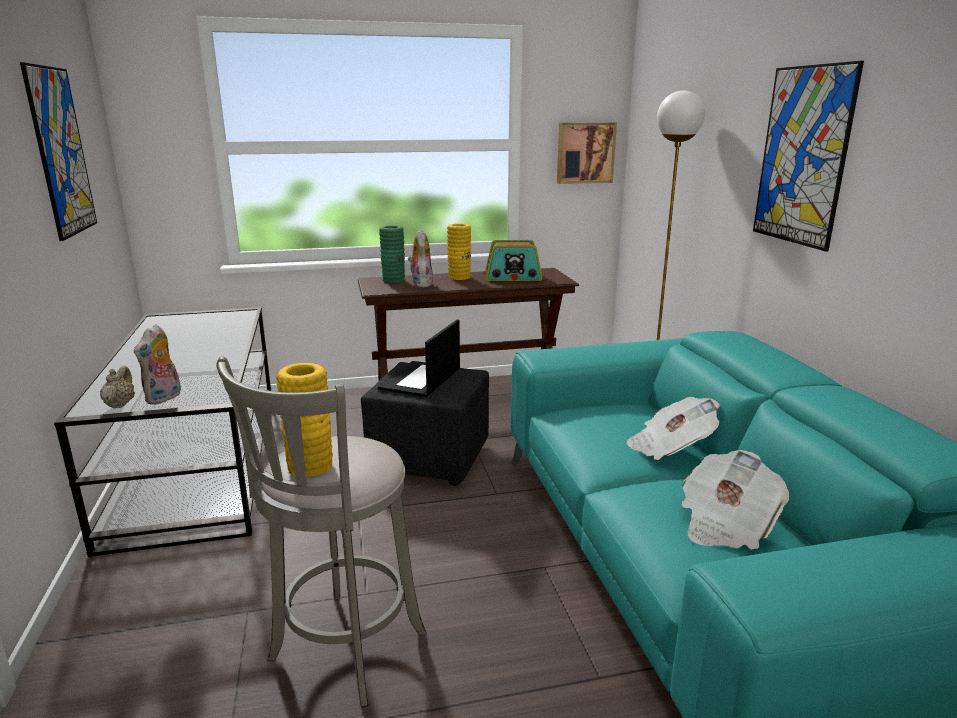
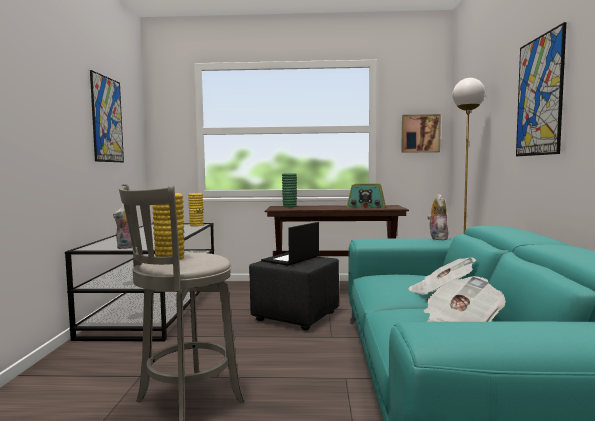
camera: 15 degrees right, 15 degrees down
(120, 404) = (103, 248): beige teapot -> none
(421, 284) = (304, 207): plush toy -> plush toy (437, 238)
(459, 277) = (331, 206): yellow vase -> yellow vase (196, 225)

